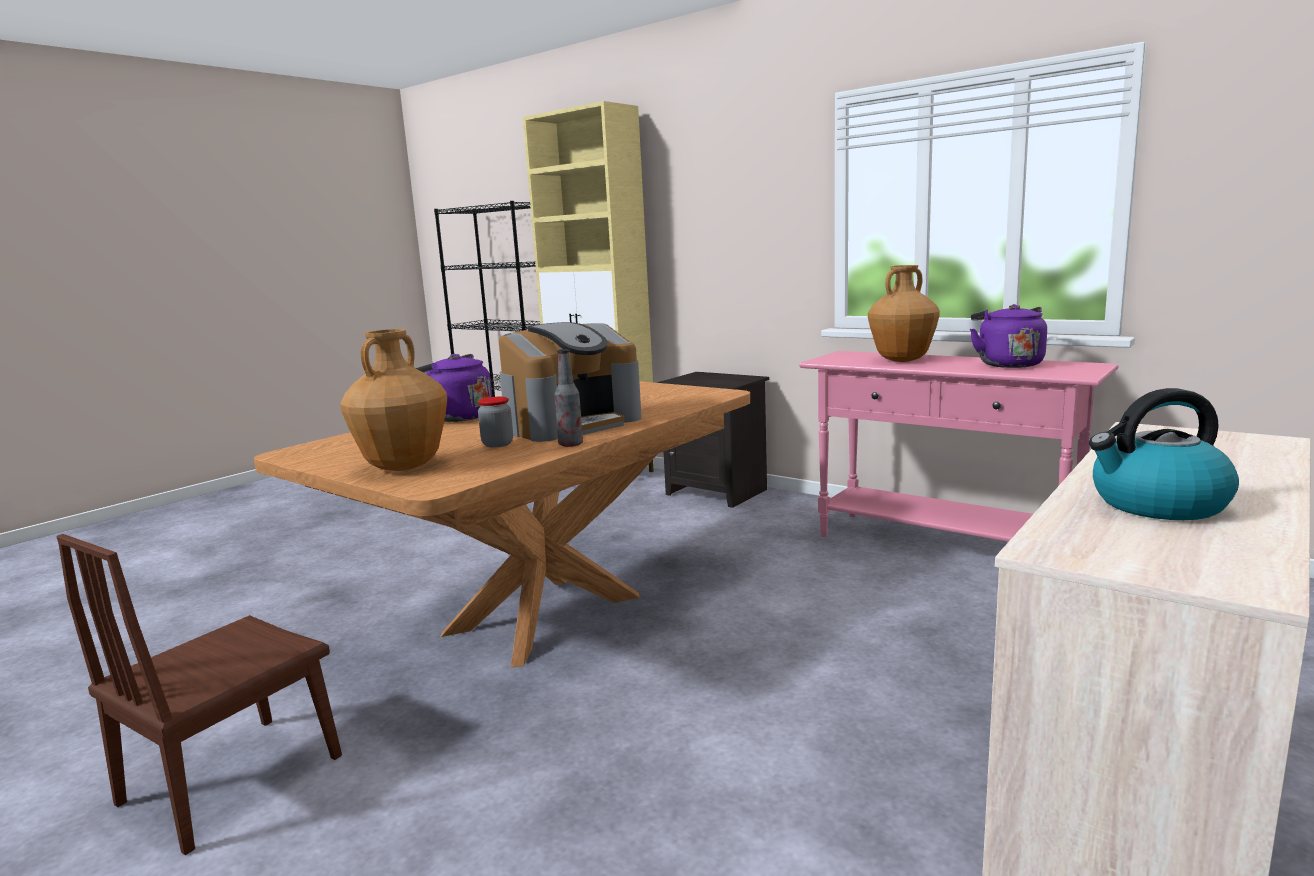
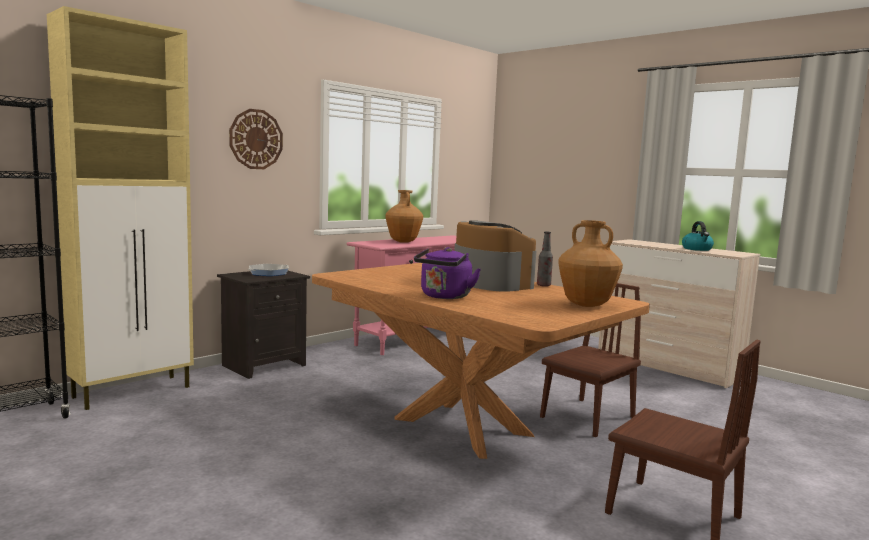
camera: 85 degrees left, 5 degrees down
(497, 444) = (536, 293): jar -> none
(606, 718) = (587, 417): none -> brown chair
(725, 378) = (268, 273): none -> frying pan
(740, 204) = (256, 139): none -> wall clock
(1007, 364) = (437, 238): purple kettle -> none

